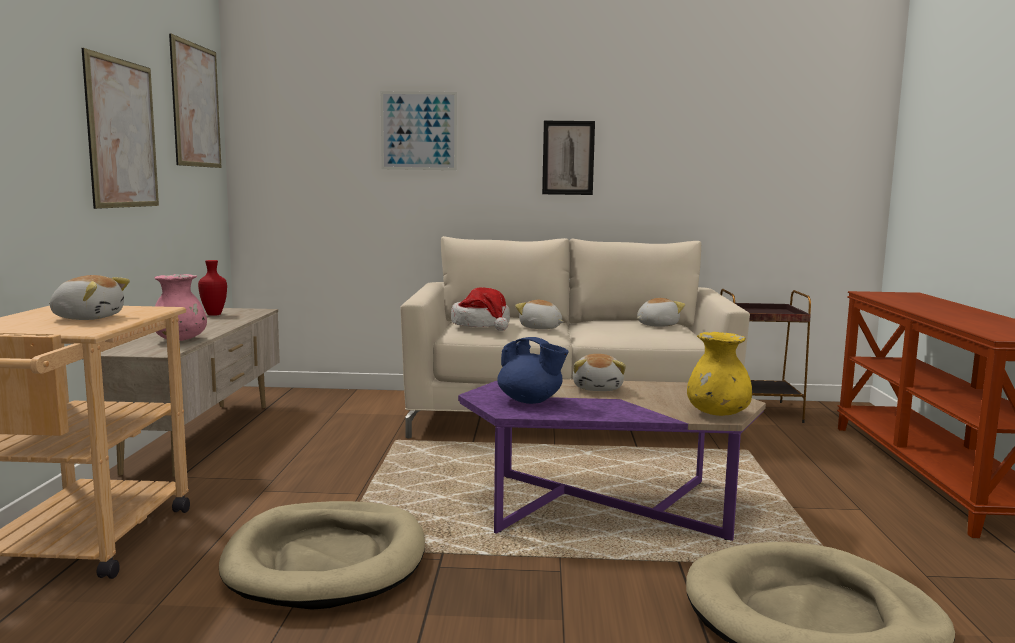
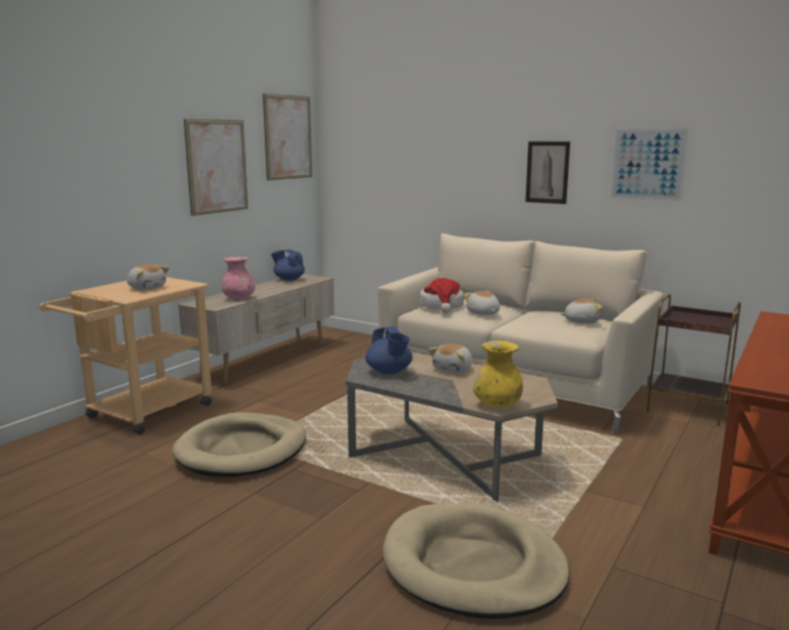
camera: 30 degrees right, 5 degrees up
(213, 314) = (288, 279): red vase -> blue teapot
(418, 131) = (437, 150): picture -> picture (648, 164)
(606, 506) = (445, 457): purple coffee table -> grey coffee table

